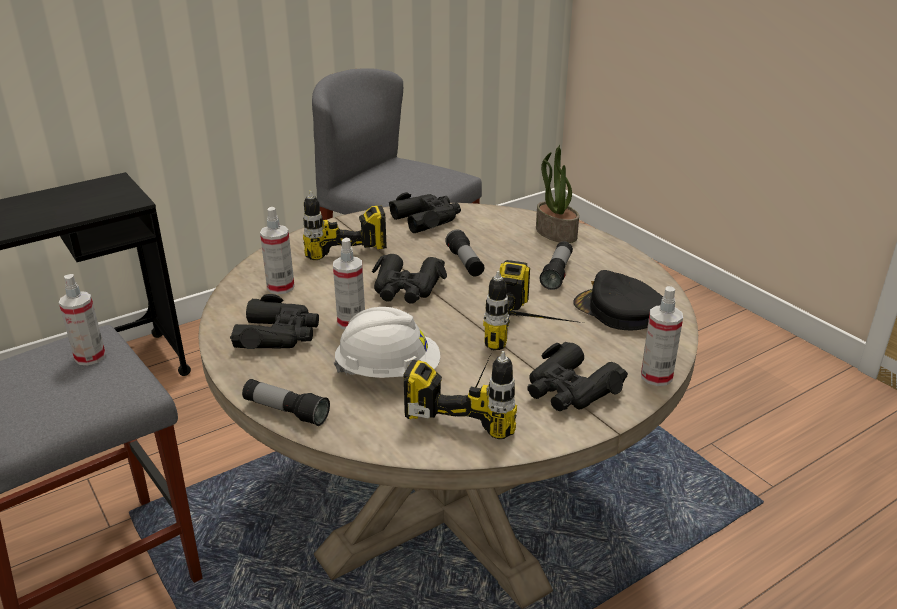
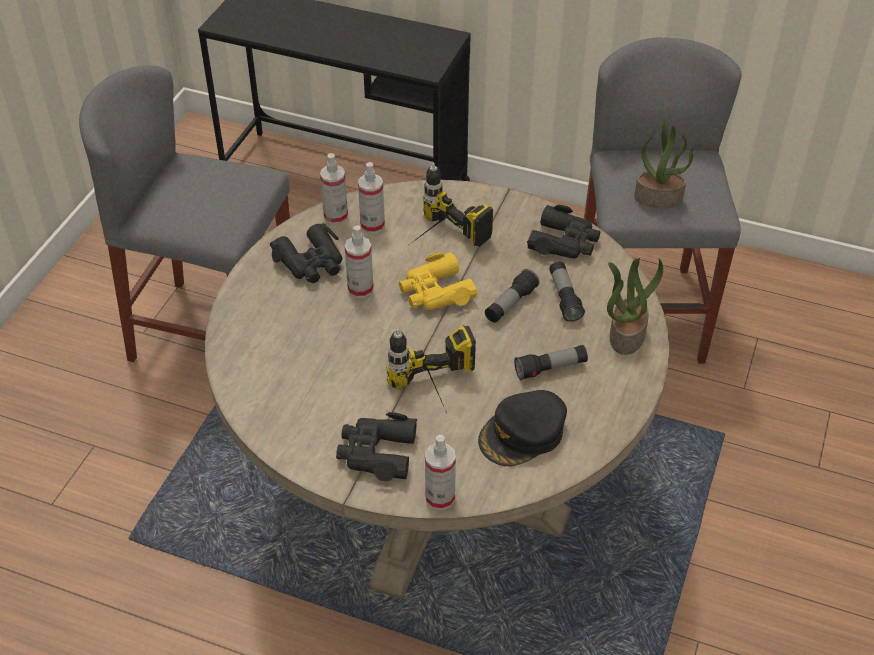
camera: 55 degrees right, 15 degrees up
(90, 357) = (235, 192): spray bottle -> spray bottle (336, 216)
(286, 411) = (230, 319): flashlight -> flashlight (564, 298)
(388, 372) = (315, 343): white hard hat -> none
(406, 288) = (435, 292): black binoculars -> yellow binoculars
(418, 184) = (659, 198): none -> potted plant
(471, 403) = (314, 405): power drill -> none
(617, 310) = (523, 434): black cap -> black cap turned 135 degrees counterclockwise

